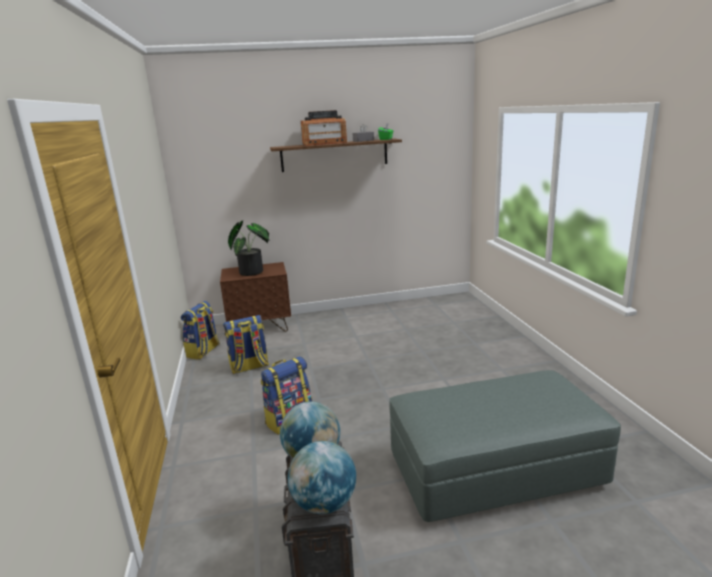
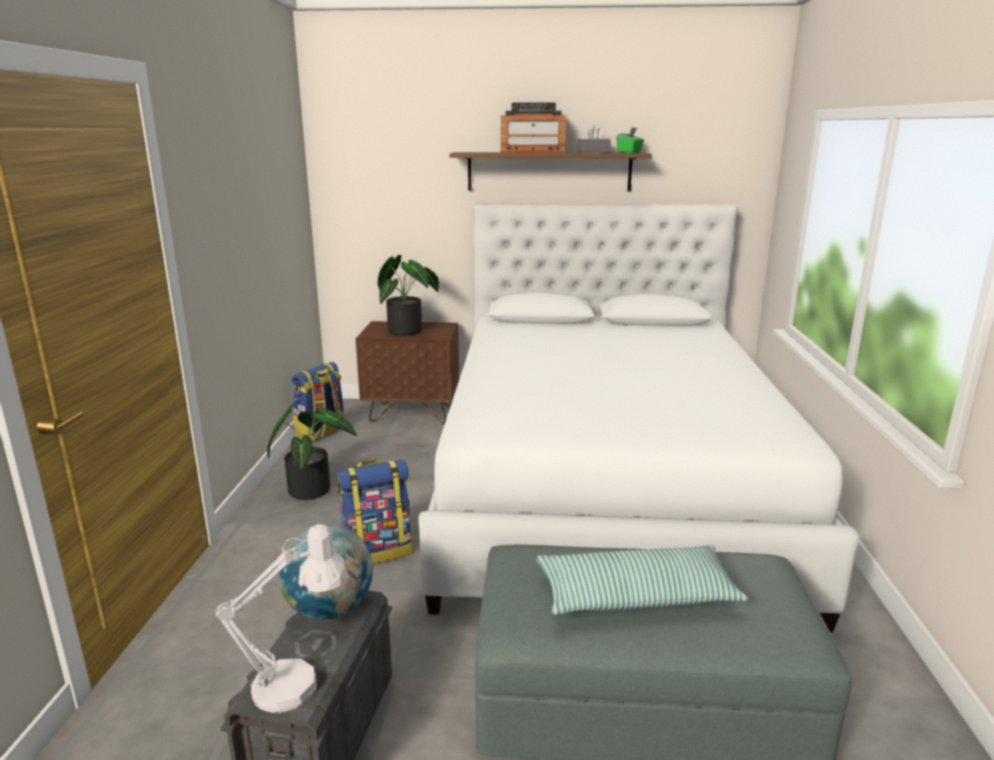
camera: 15 degrees right, 0 degrees up
(220, 389) = (313, 488): none -> potted plant
(249, 367) = (367, 464): backpack -> none
(324, 503) = (299, 684): globe -> white table lamp
(410, 352) = (606, 485): none -> white bed
(494, 407) = (636, 596): none -> pillow

